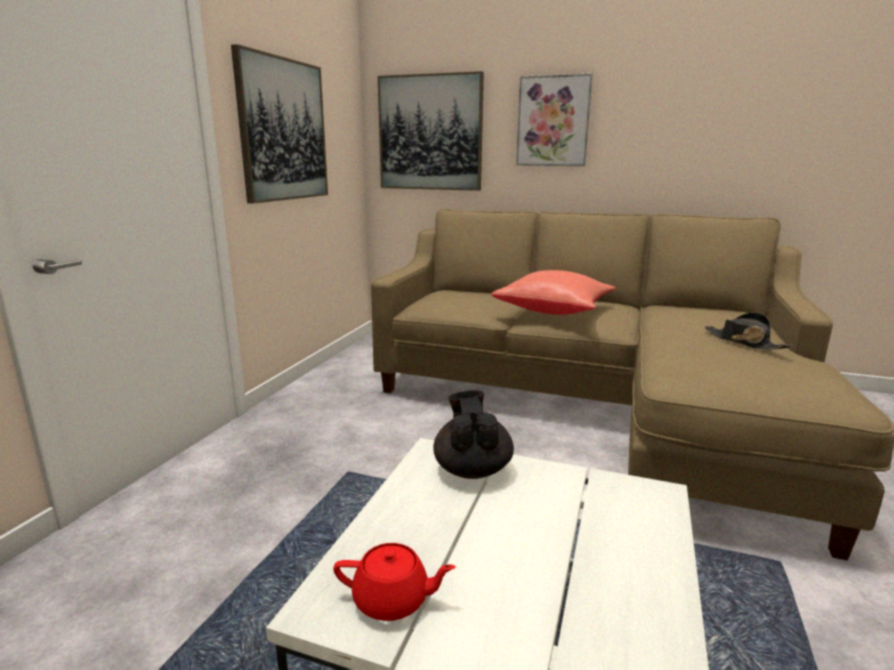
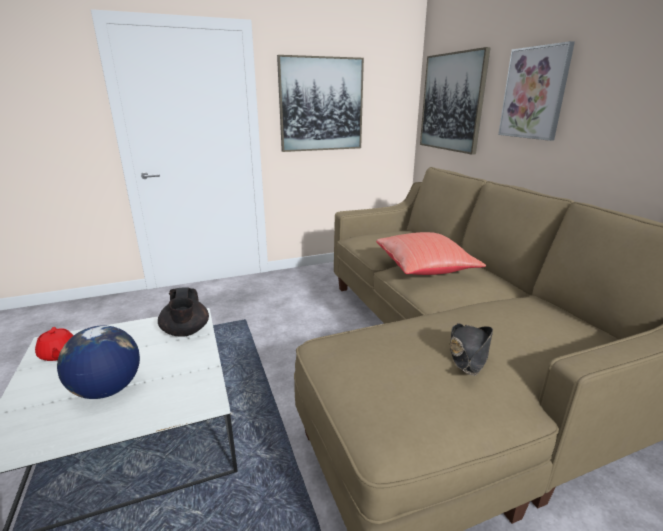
camera: 50 degrees right, 5 degrees up
(472, 469) = (186, 332): black teapot -> black teapot turned 120 degrees clockwise
(572, 564) = (107, 390): none -> globe

